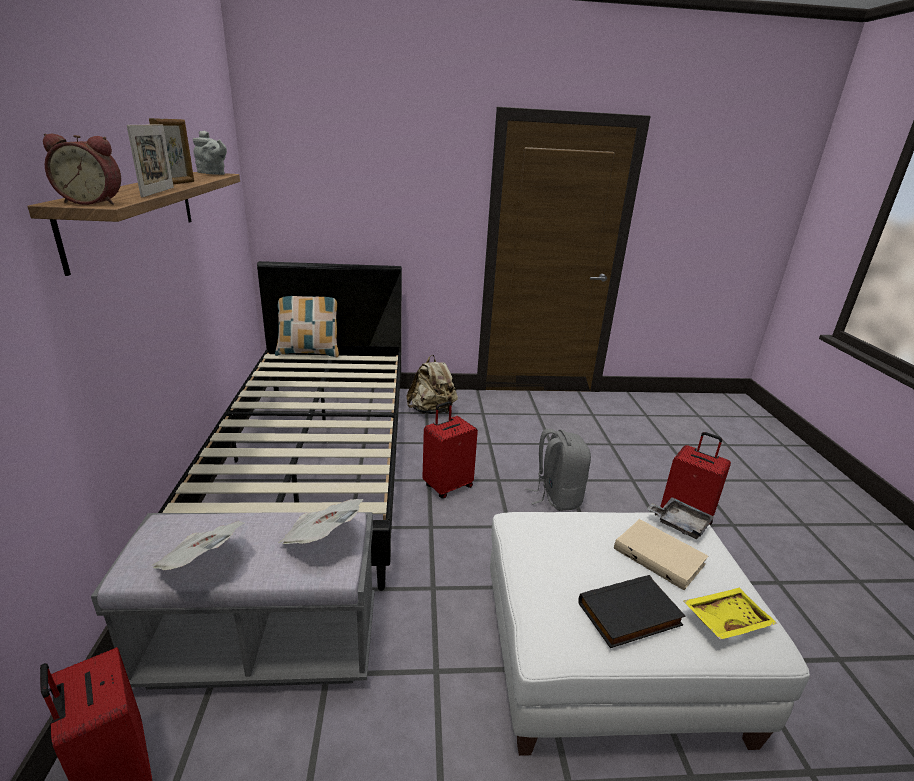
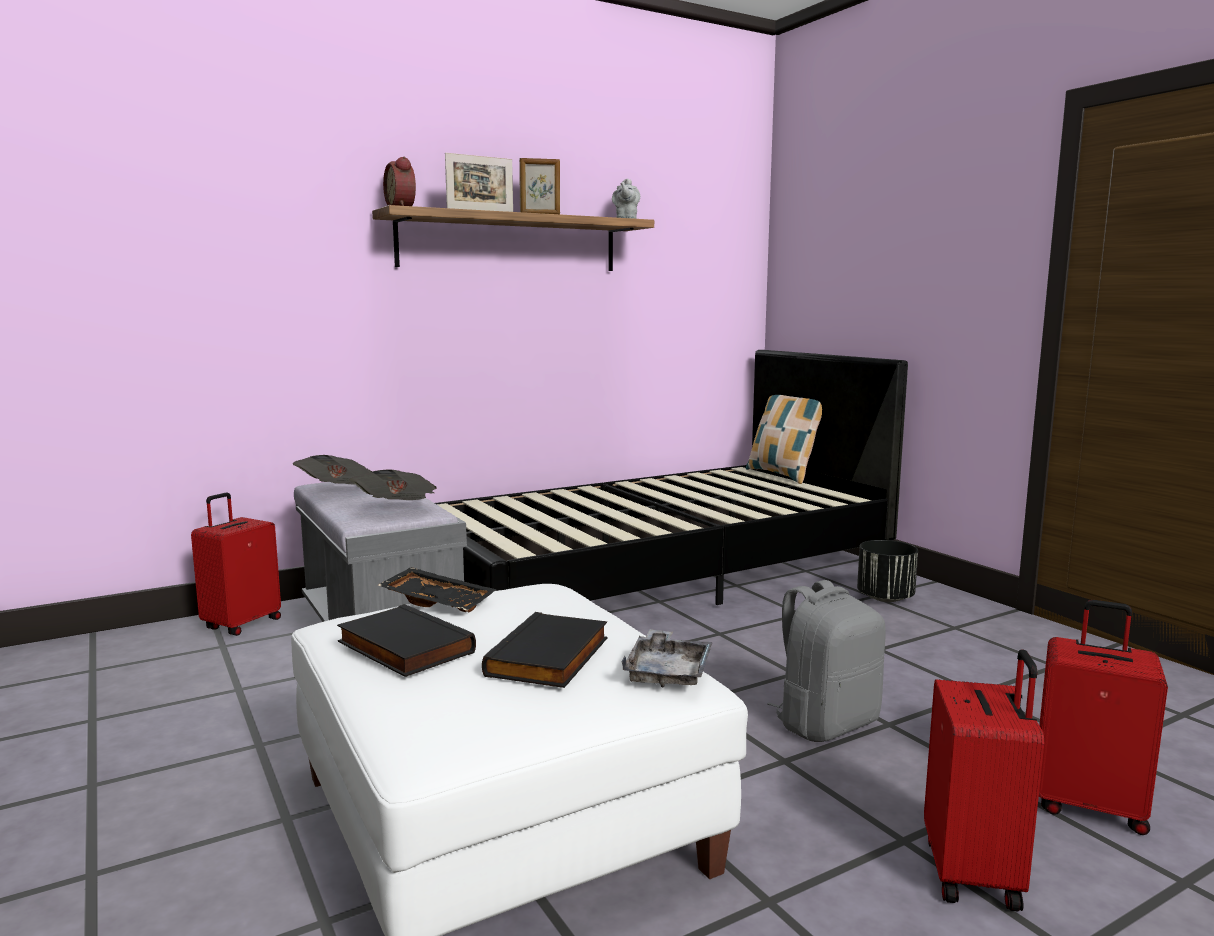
camera: 65 degrees right, 15 degrees down
(432, 411) = (885, 598): beige backpack -> black planter
(447, 486) = (724, 646): red suitcase -> red suitcase (1089, 805)
(544, 576) = (439, 601): none -> black tray
(660, 556) = (551, 657): beige book -> black book
(725, 619) = (443, 708): yellow tray -> none

